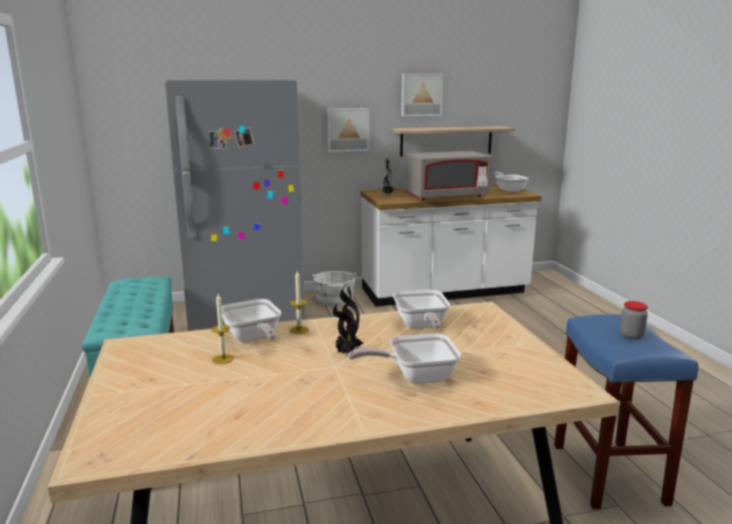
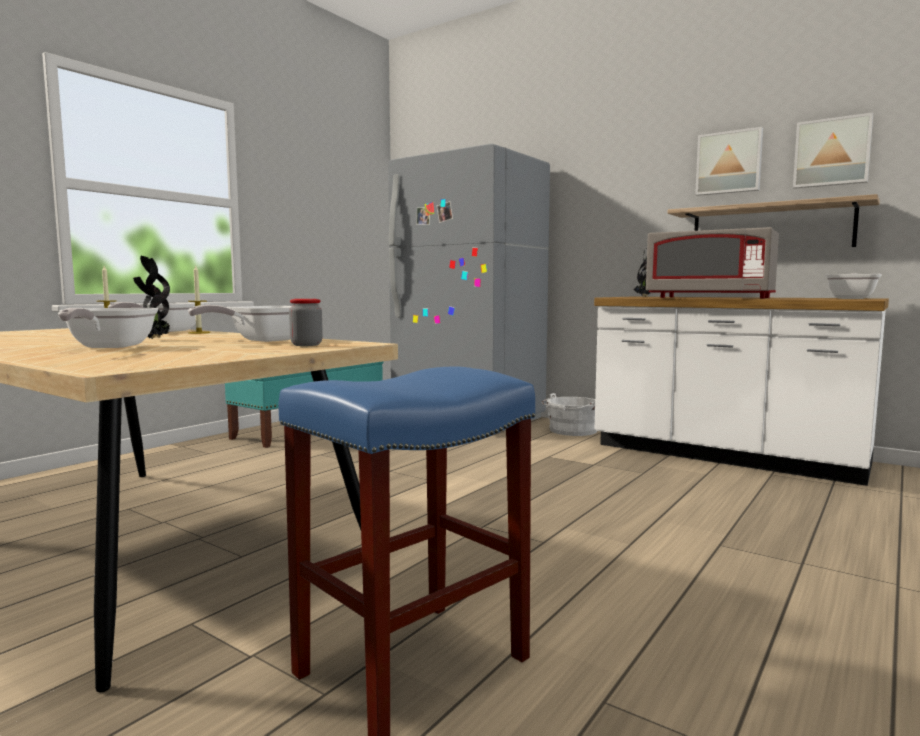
camera: 50 degrees right, 10 degrees down
(347, 129) = (622, 218): picture -> picture (832, 152)
(415, 376) = (108, 347): frying pan -> frying pan turned 135 degrees counterclockwise
(631, 335) = (409, 380): jar -> jar (306, 345)

